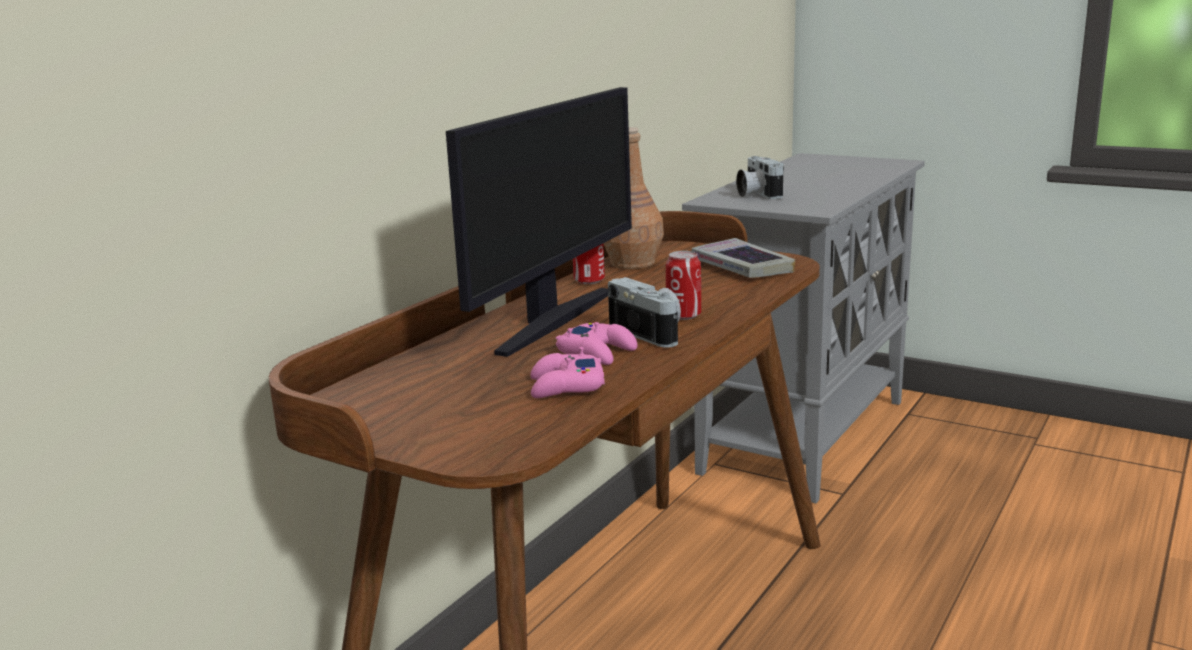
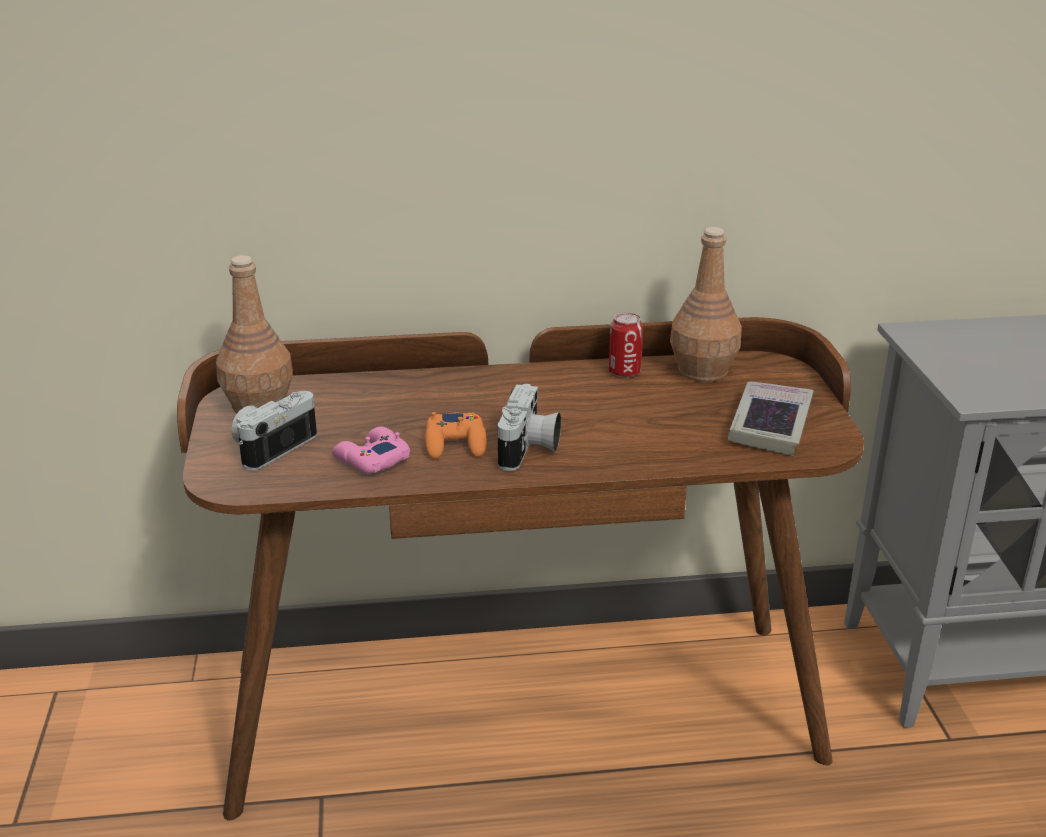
camera: 50 degrees right, 10 degrees up
(369, 407) = (260, 406): none -> brown bottle
(552, 320) = (505, 396): monitor -> none
(597, 352) = (456, 444): pink game controller -> orange game controller
(683, 315) = (591, 447): can -> none
(756, 194) = (982, 345): camera -> camera (272, 447)

